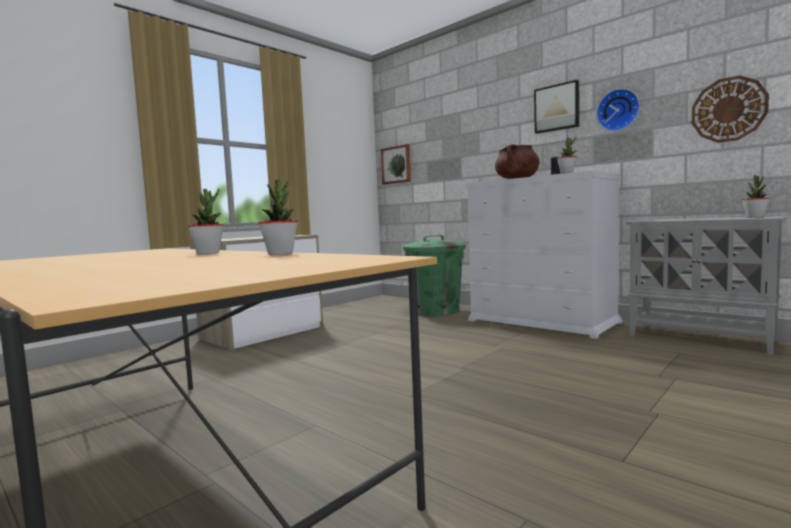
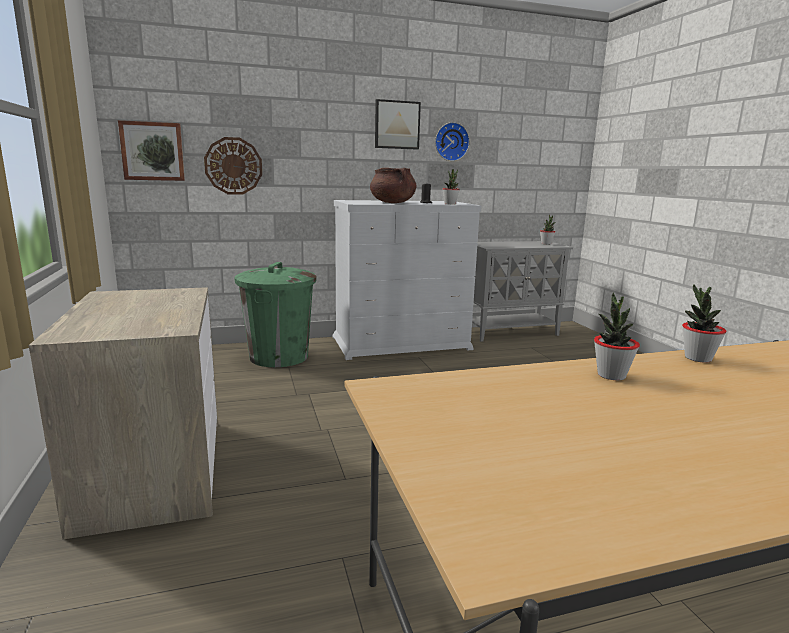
camera: 60 degrees left, 10 degrees up
(728, 109) = (522, 160): wall clock -> wall clock (233, 166)

